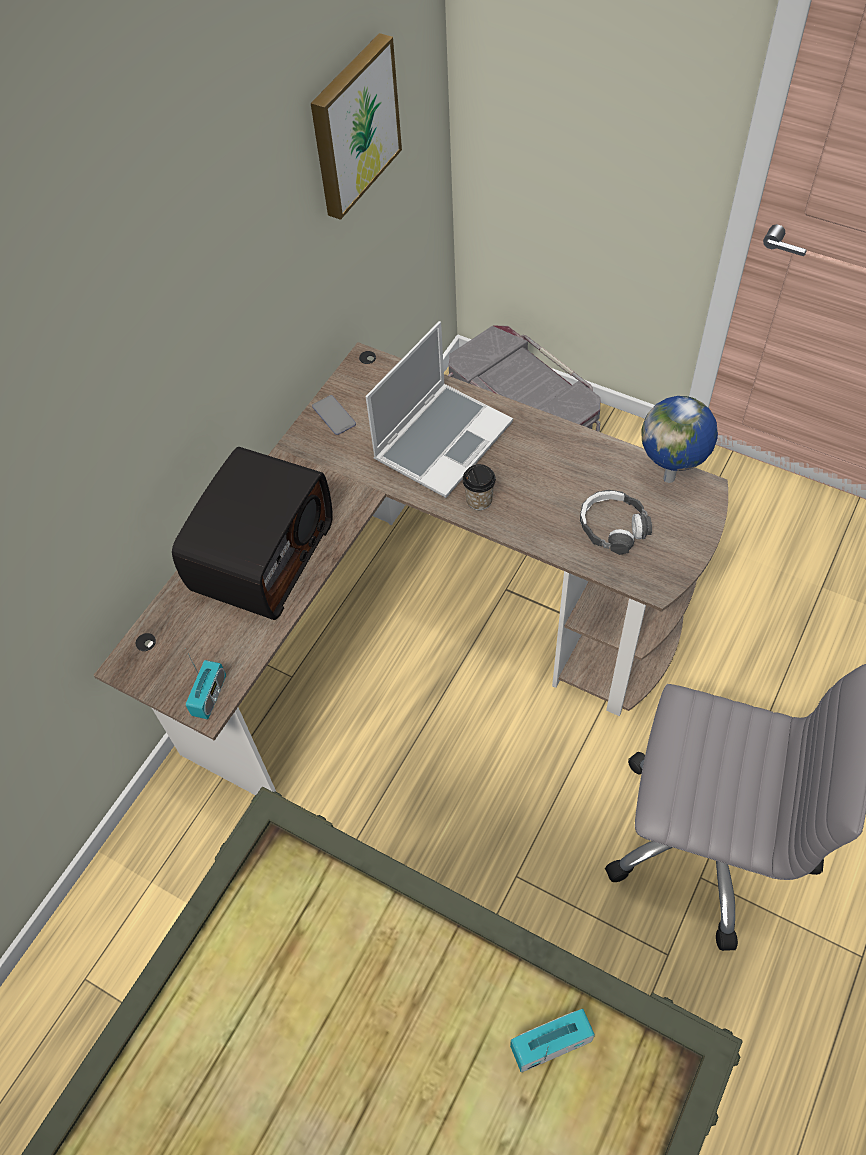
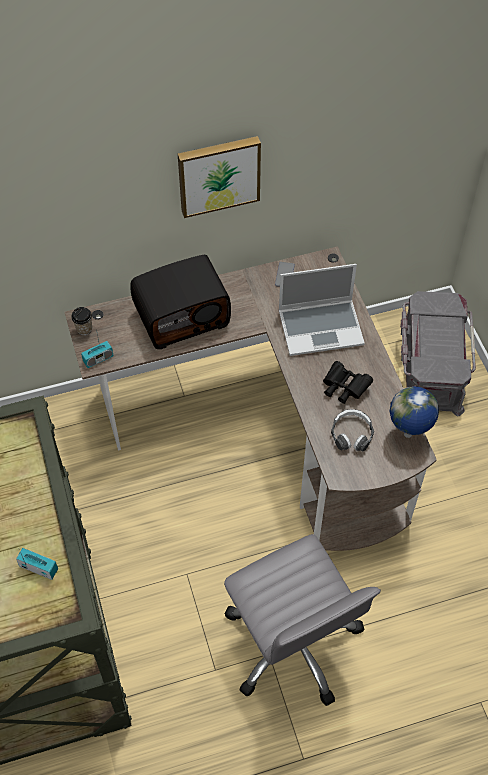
camera: 40 degrees right, 0 degrees up
(352, 126) = (381, 133): picture -> picture (218, 174)
(479, 500) = (304, 370): cup -> cup (84, 329)
(545, 485) = (344, 388): none -> black binoculars

